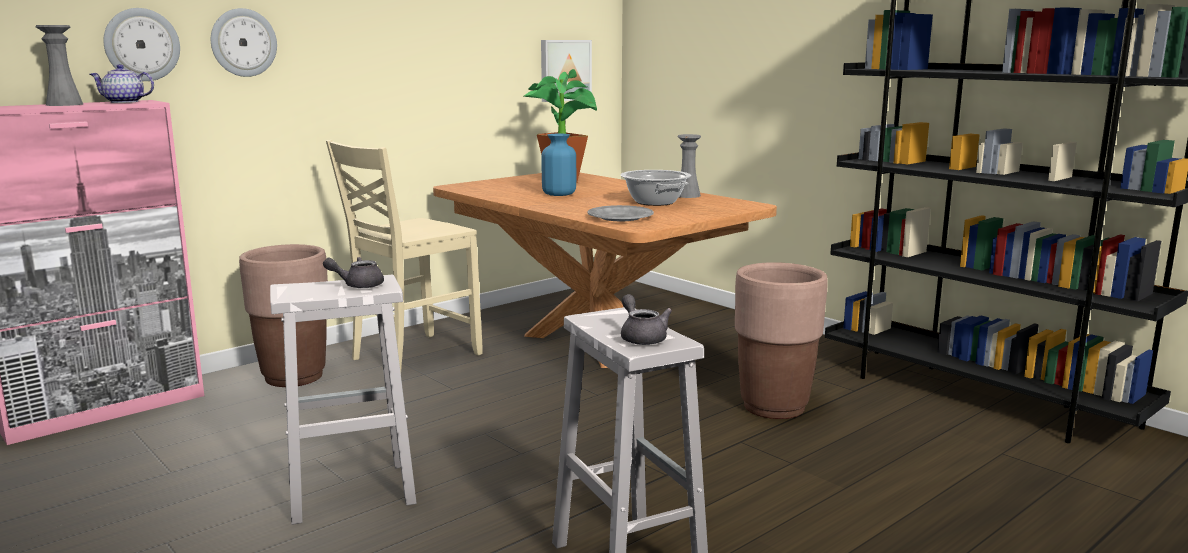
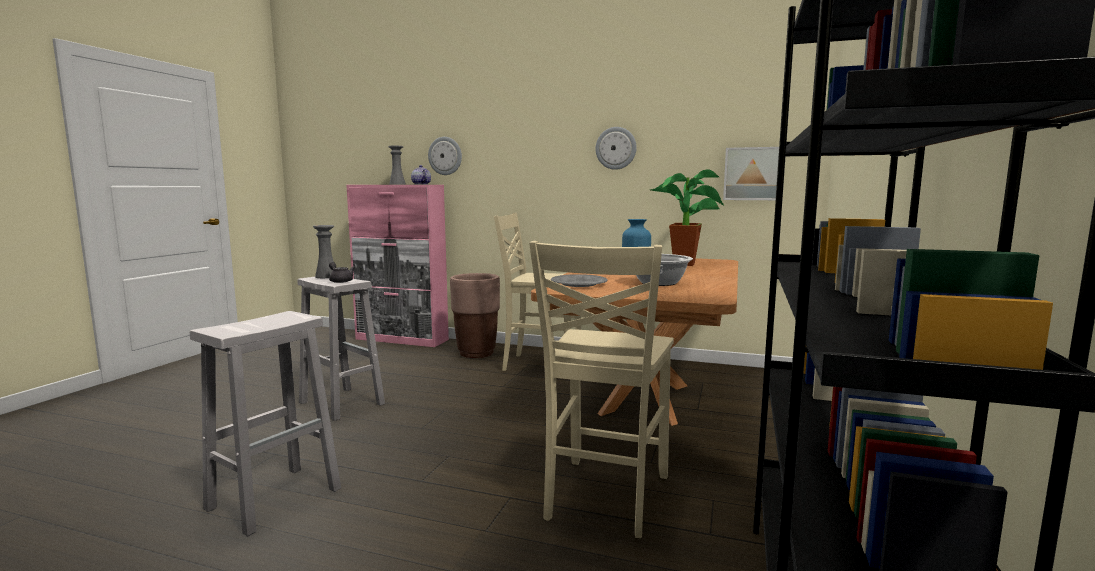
camera: 60 degrees right, 5 degrees down
(243, 42) = (495, 154): wall clock -> wall clock (616, 148)
(641, 337) = (238, 326): grey teapot -> none
(687, 195) = (710, 284): grey vase -> grey vase (326, 276)
(774, 407) = (604, 497): brown planter -> beige chair

